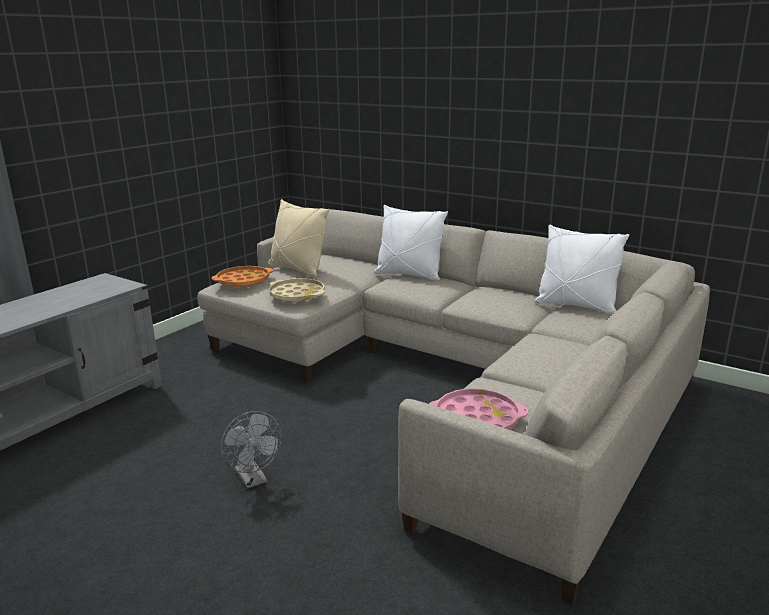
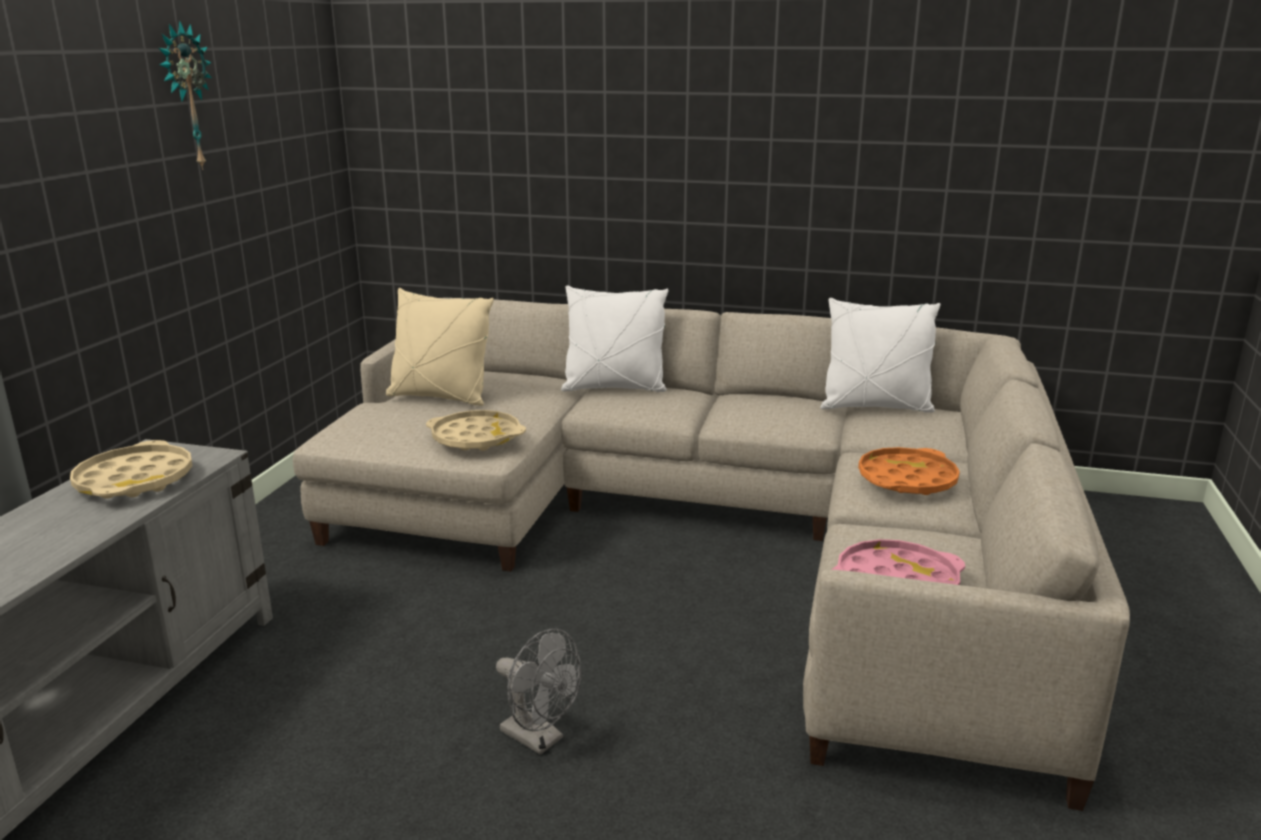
camera: 20 degrees left, 0 degrees up
(79, 293) = (135, 480): none -> beige tray
(160, 78) = (186, 96): none -> wall clock
(243, 281) = (367, 426): orange tray -> orange tray (906, 480)

